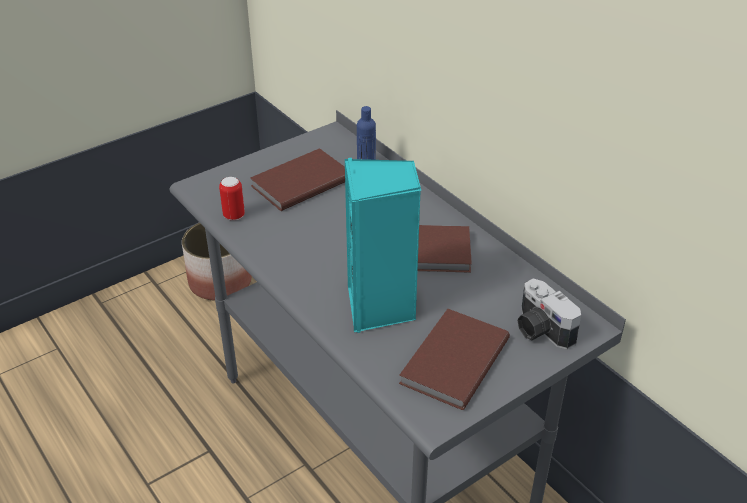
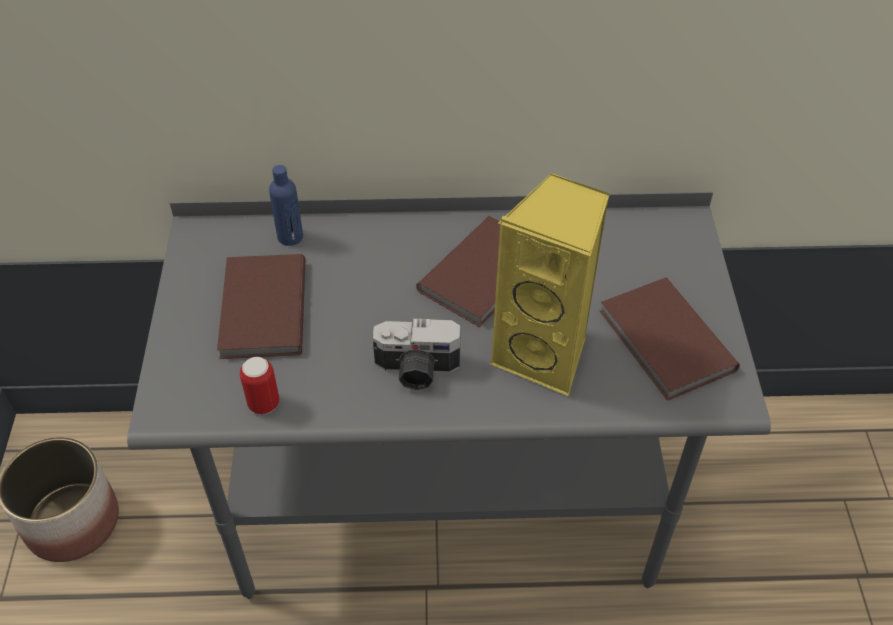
camera: 55 degrees left, 10 degrees up
(381, 308) = (545, 355): turquoise speaker -> yellow speaker
(540, 330) = (668, 256): camera -> camera (417, 370)

